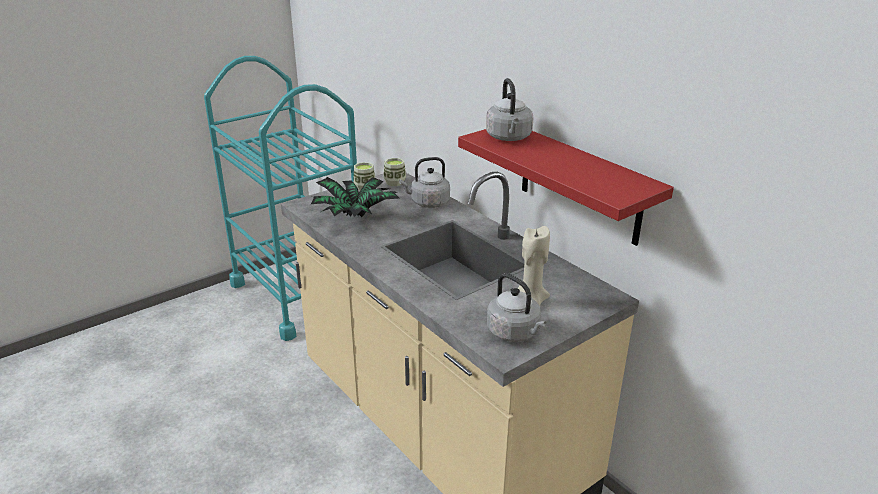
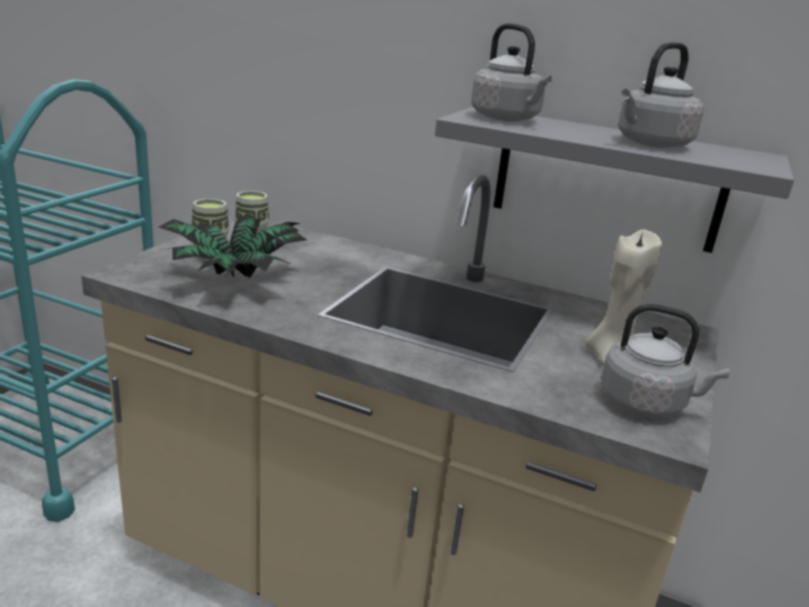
camera: 30 degrees left, 5 degrees down
(428, 203) = (328, 249): grey kettle -> grey kettle (650, 144)
(580, 183) = (607, 180): red shelf -> grey shelf

